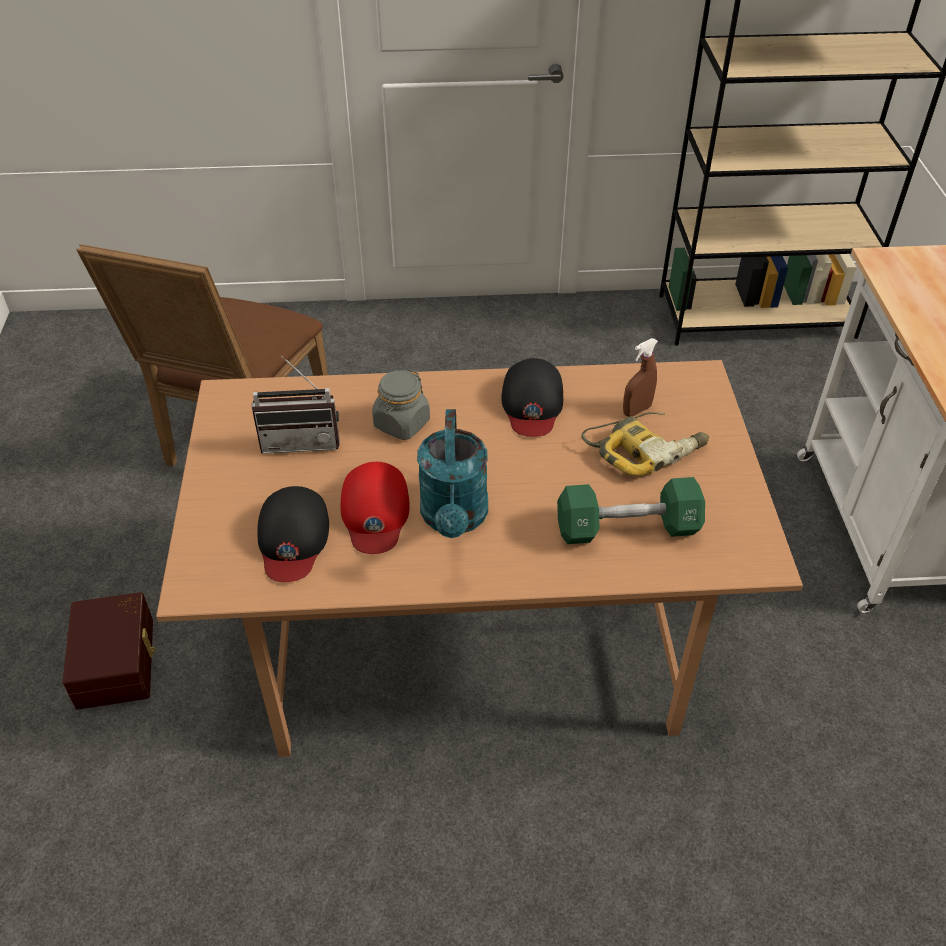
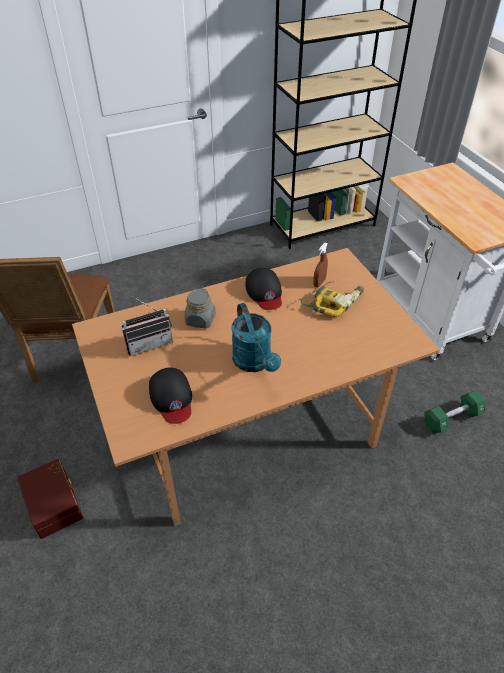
camera: 20 degrees left, 0 degrees up
(375, 512) = (210, 371): red cap -> none
(627, 528) = (344, 344): green dumbbell -> green dumbbell (452, 418)

